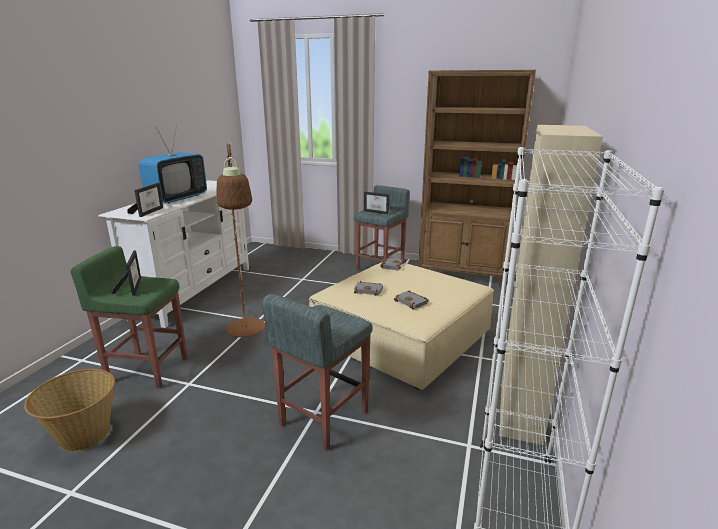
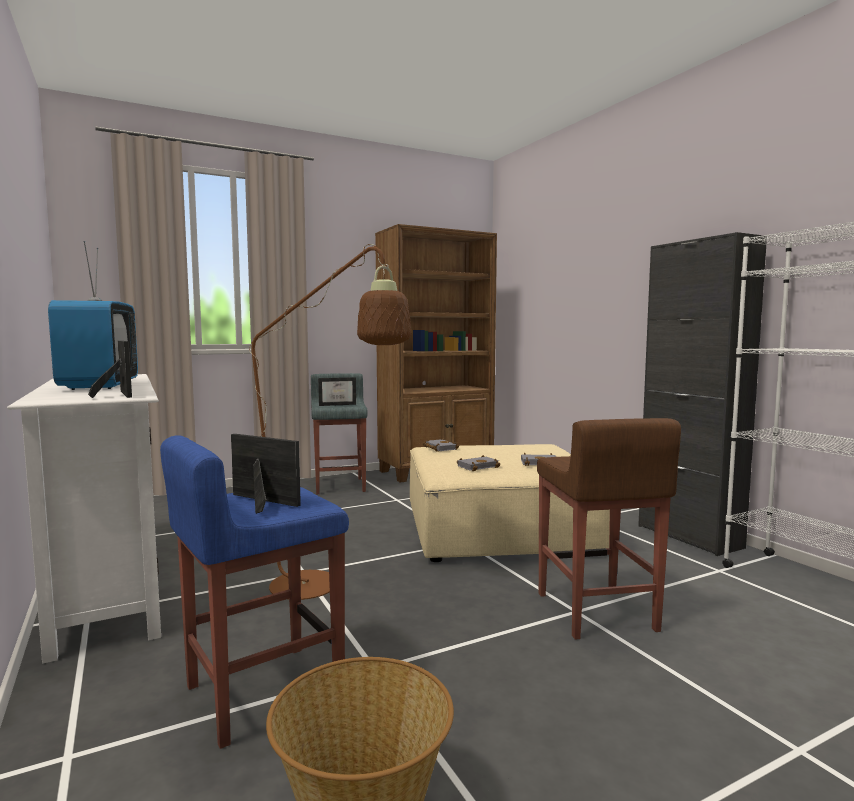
camera: 45 degrees left, 15 degrees down
(147, 370) = (261, 692): green stool -> blue stool
(323, 419) = (596, 612): grey stool -> brown stool
(520, 410) = (689, 536): beige cabinet -> black cabinet

